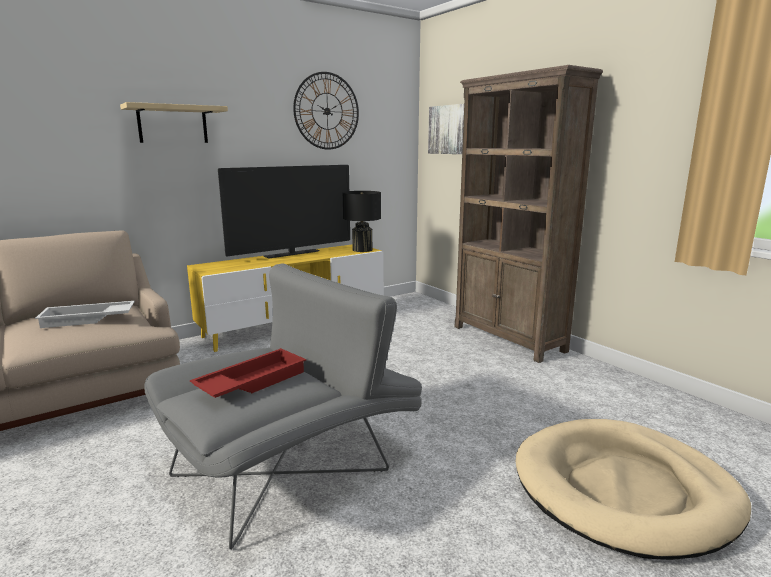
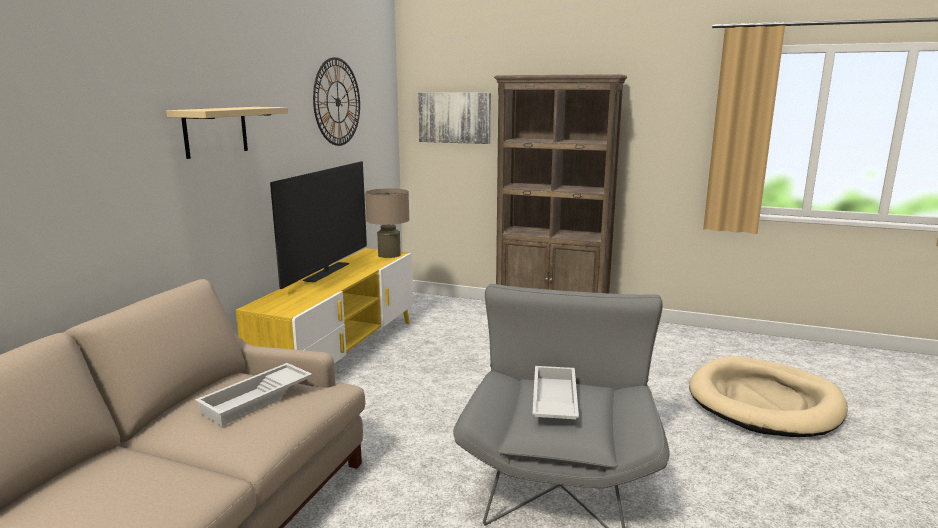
camera: 35 degrees left, 0 degrees up
(251, 381) = (553, 401): red tray -> white tray
(362, 250) = (389, 255): black table lamp -> beige table lamp

